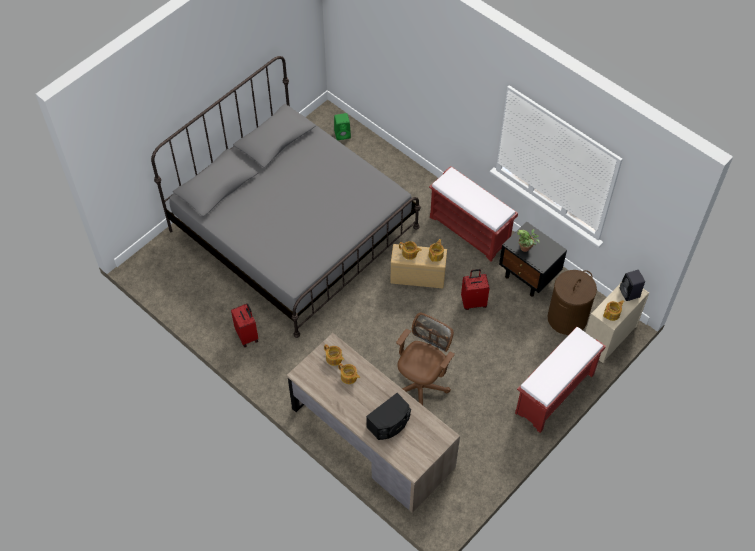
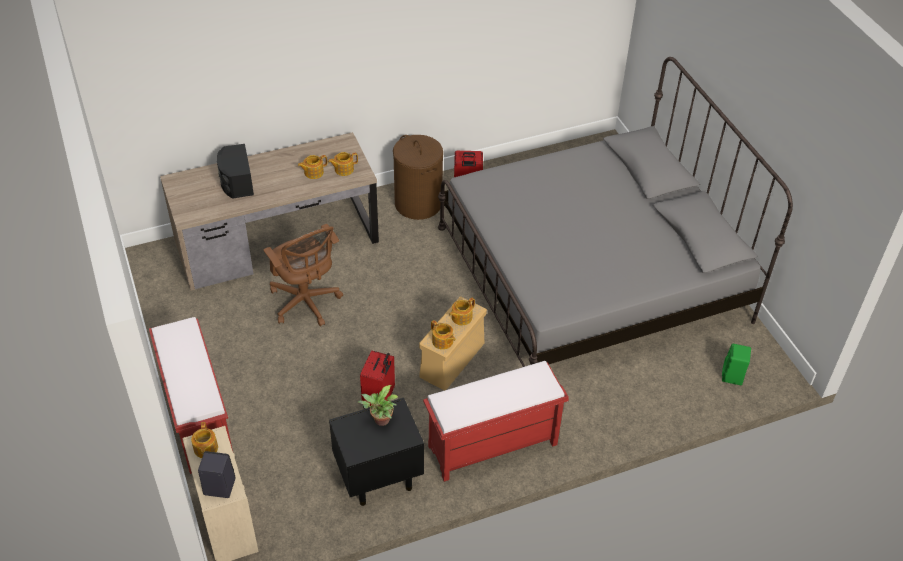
camera: 115 degrees right, 10 degrees down
(567, 318) = (287, 488): brown laundry basket -> brown laundry basket (418, 204)

